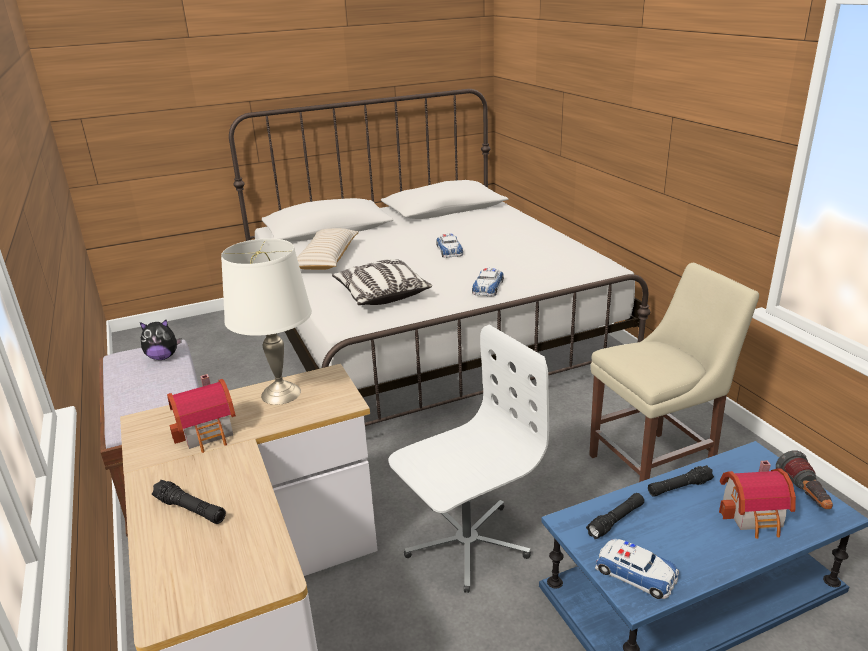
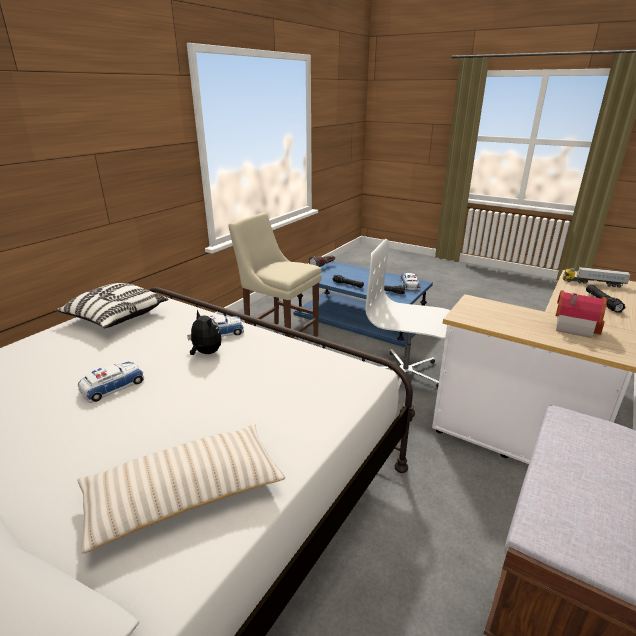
camera: 125 degrees left, 0 degrees up
(163, 357) = (560, 512): plush toy -> plush toy (205, 353)
(227, 566) = (593, 283): none -> toy truck
(281, 394) = (505, 322): white table lamp -> none
(381, 294) = (280, 382): pillow -> pillow (116, 317)
(755, 516) = (347, 272): toy house -> none

